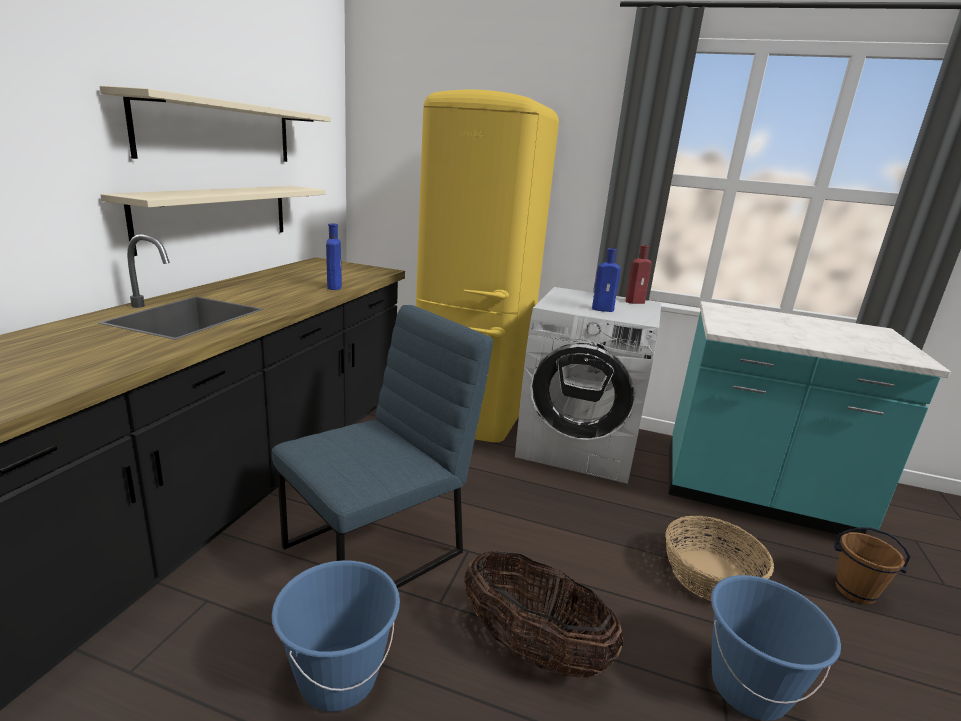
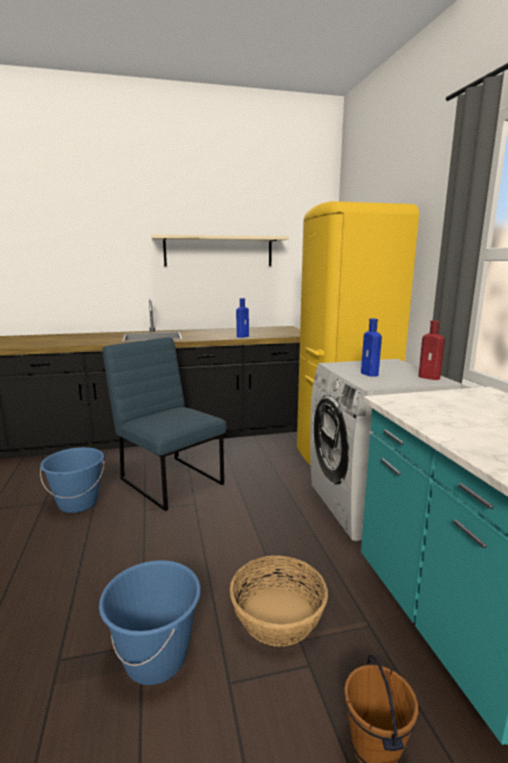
camera: 60 degrees right, 5 degrees down
(216, 215) = (212, 294): beige shelf -> none
(379, 548) = (170, 480): blue chair -> blue chair turned 150 degrees counterclockwise
(532, 649) = (130, 549): basket -> none

